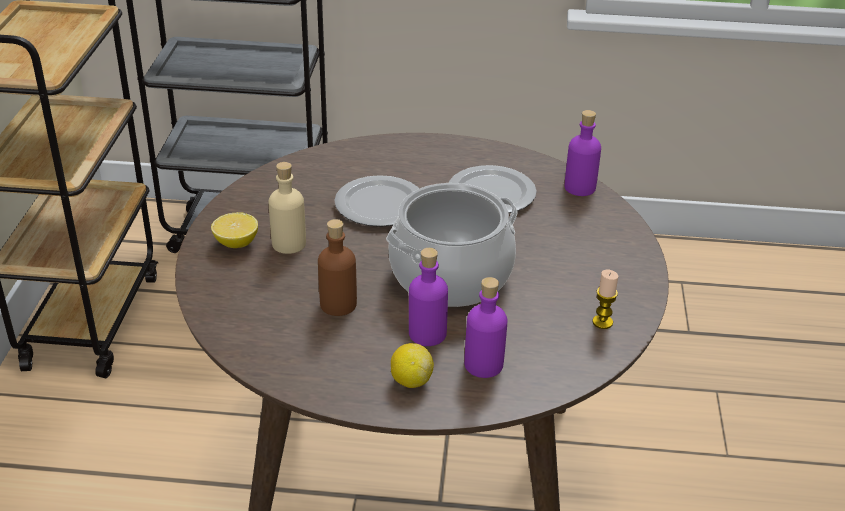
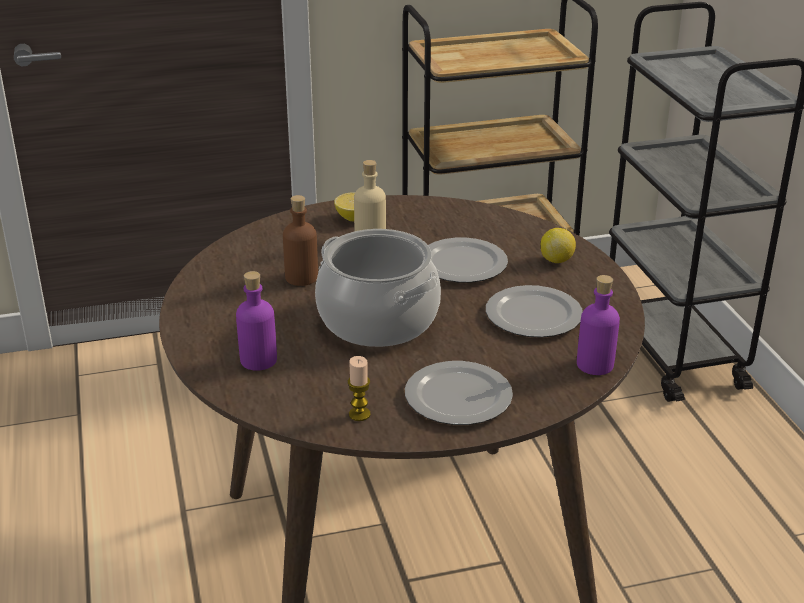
camera: 70 degrees right, 5 degrees down
(411, 381) = (220, 330): lemon -> lemon (556, 260)
(427, 334) = (286, 325): purple bottle -> none
(599, 263) = (459, 398): none -> plate

